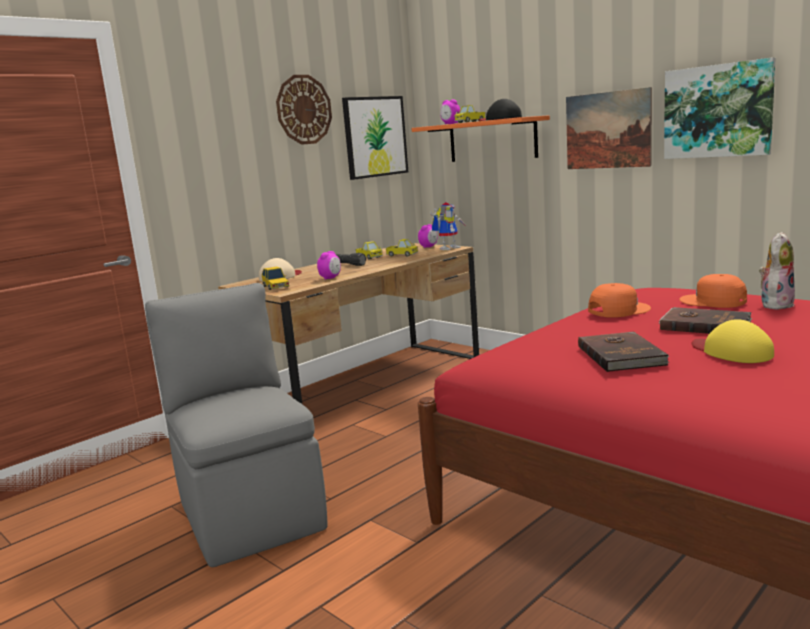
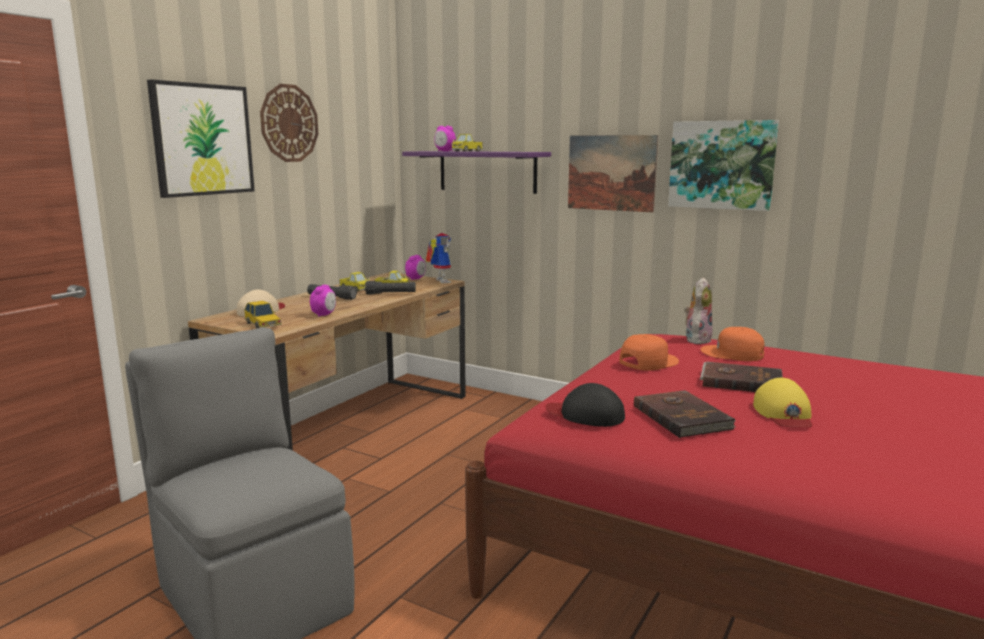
camera: 15 degrees left, 0 degrees up
(375, 137) = (360, 157): picture -> picture (202, 140)
(398, 260) = (390, 294): none -> black flashlight
(449, 248) = (439, 281): toy robot -> toy robot turned 60 degrees counterclockwise
(492, 140) = (487, 171): orange shelf -> purple shelf
(500, 119) = (501, 151): black cap -> black cap (585, 414)
(731, 351) = (783, 413): yellow cap -> yellow cap turned 135 degrees counterclockwise
(775, 304) = (790, 358): plush toy -> plush toy (696, 339)

